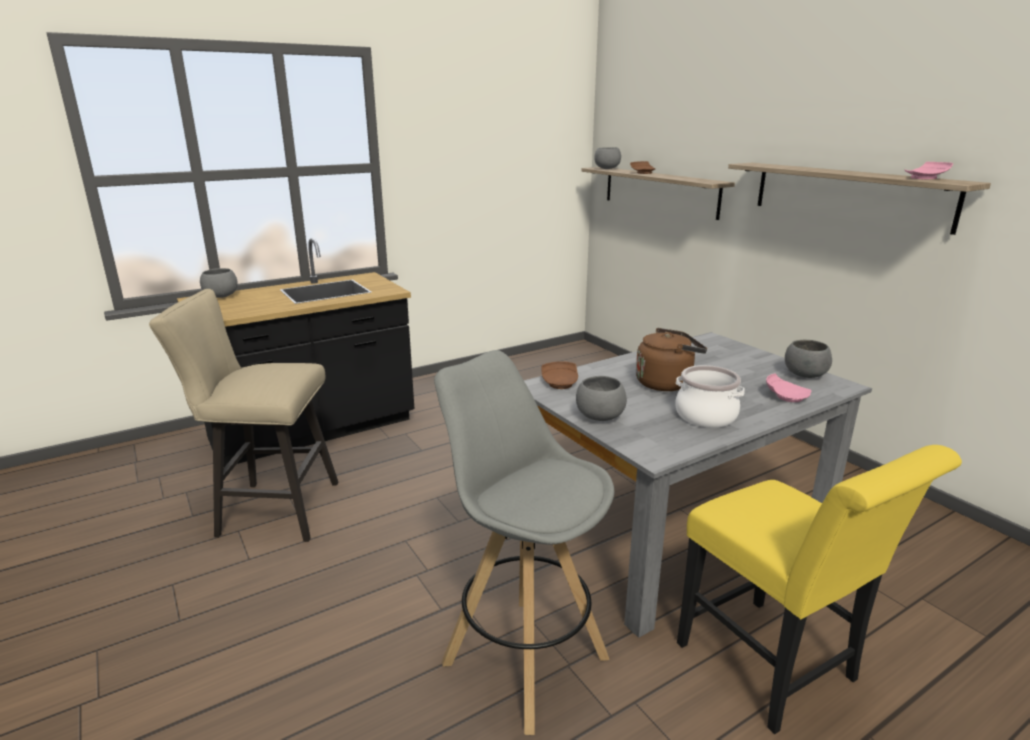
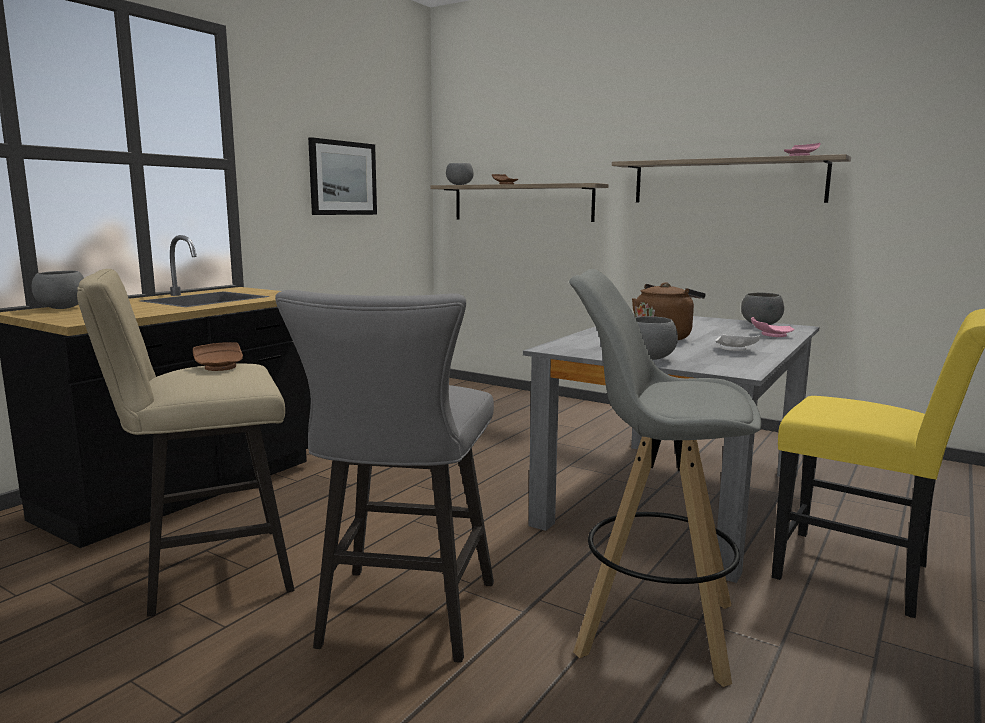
camera: 25 degrees left, 10 degrees down
(353, 590) = (402, 621): none -> grey stool
(488, 168) = (343, 178): none -> picture
(560, 383) = (571, 345): brown plate -> brown plate (220, 366)
(705, 416) = (734, 349): cooking pot -> white plate

